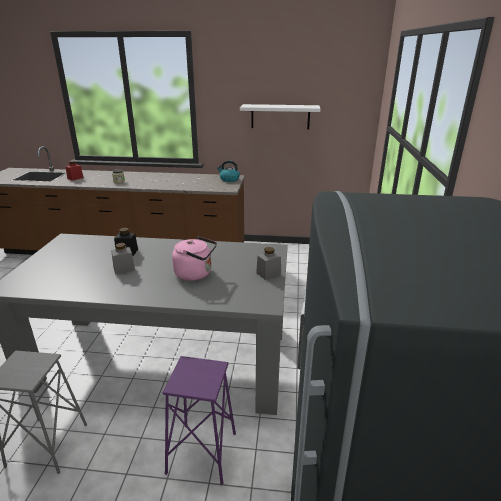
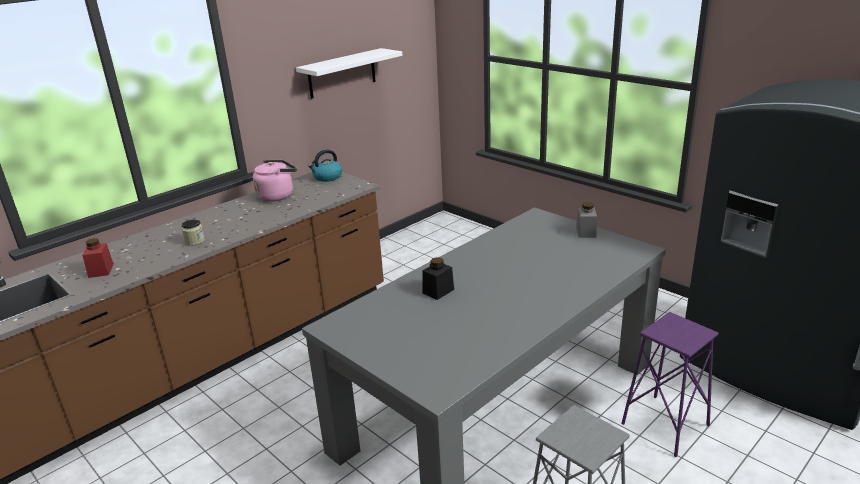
camera: 50 degrees left, 0 degrees up
(124, 269) = (484, 302): grey jar -> none
(196, 274) = (545, 265): pink kettle -> pink kettle (277, 195)

